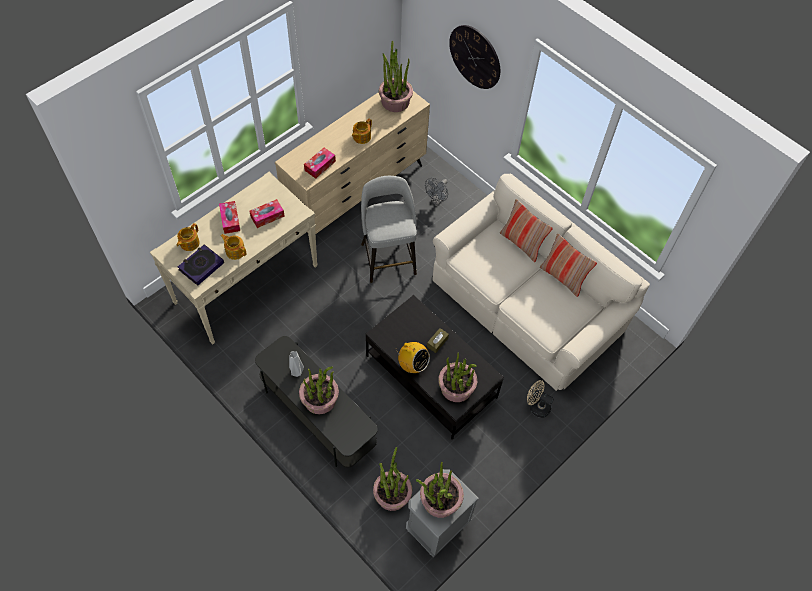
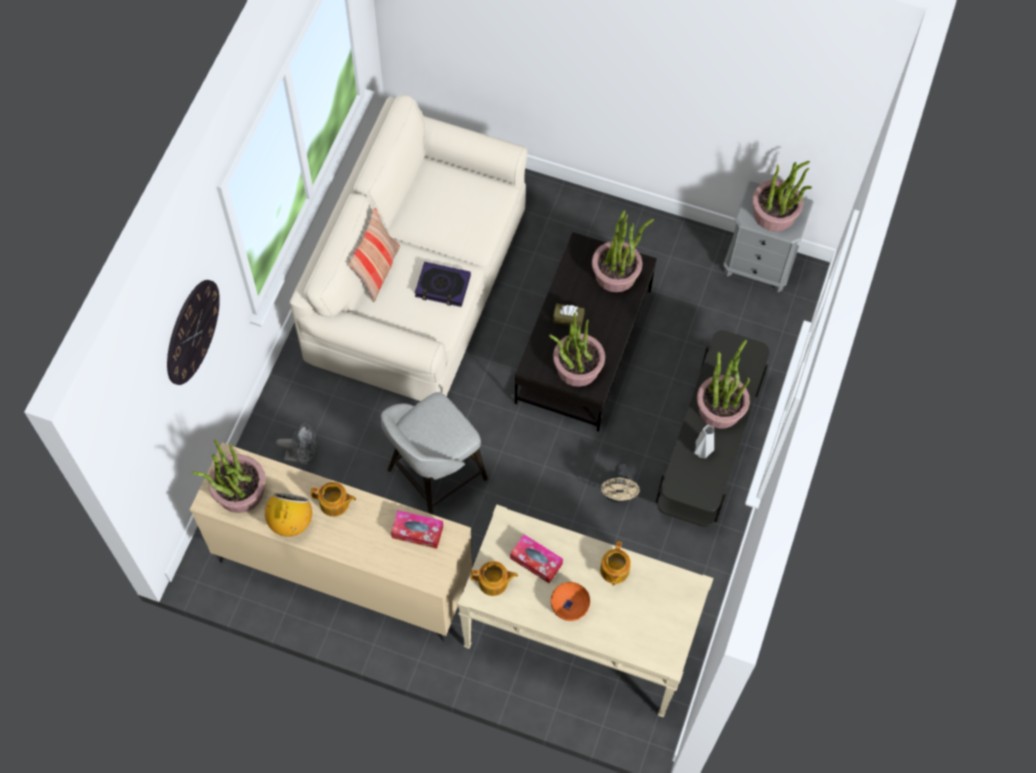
camera: 115 degrees left, 5 degrees up
(189, 243) = (636, 637): teapot -> teapot (494, 582)
(201, 266) = (662, 599): book -> book (442, 287)
(230, 220) = (569, 606): tissue box -> orange bowl
(392, 494) = (752, 323): potted plant -> potted plant (577, 367)
(412, 365) = (614, 331): radio -> radio (291, 522)
(536, 406) = (556, 222): beige fan -> beige fan (618, 495)
(563, 277) = (406, 208): pillow -> none

